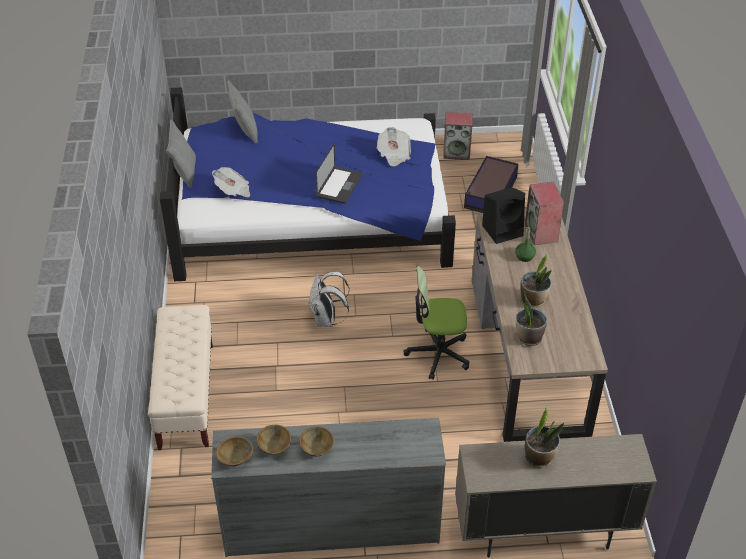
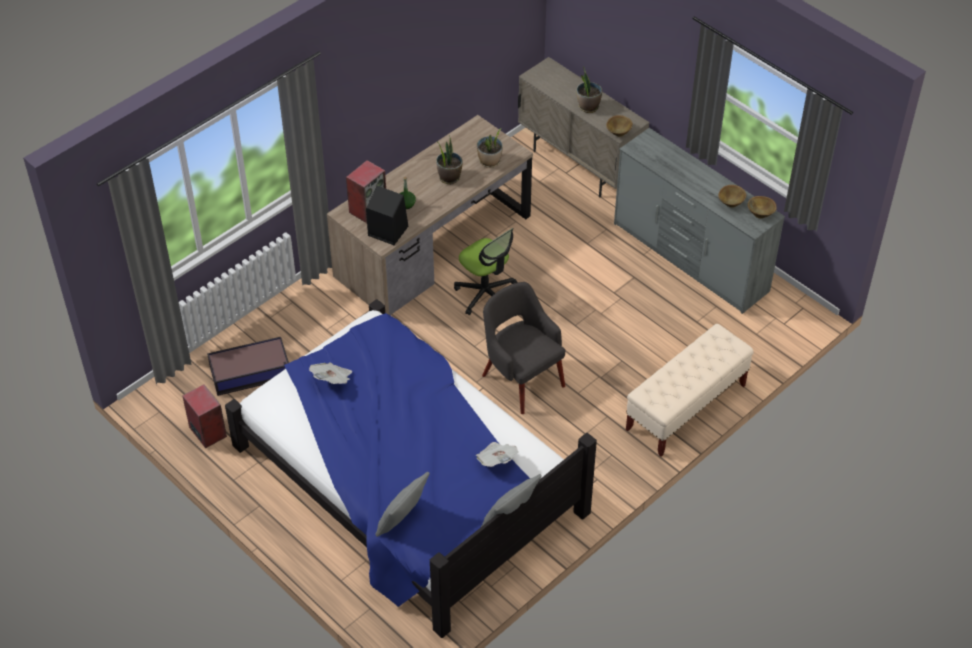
camera: 130 degrees left, 5 degrees up
(317, 450) = (708, 184): brown bowl -> brown bowl (619, 132)
(327, 320) = (522, 379): white backpack -> grey armchair
(339, 186) = (415, 388): laptop -> none

